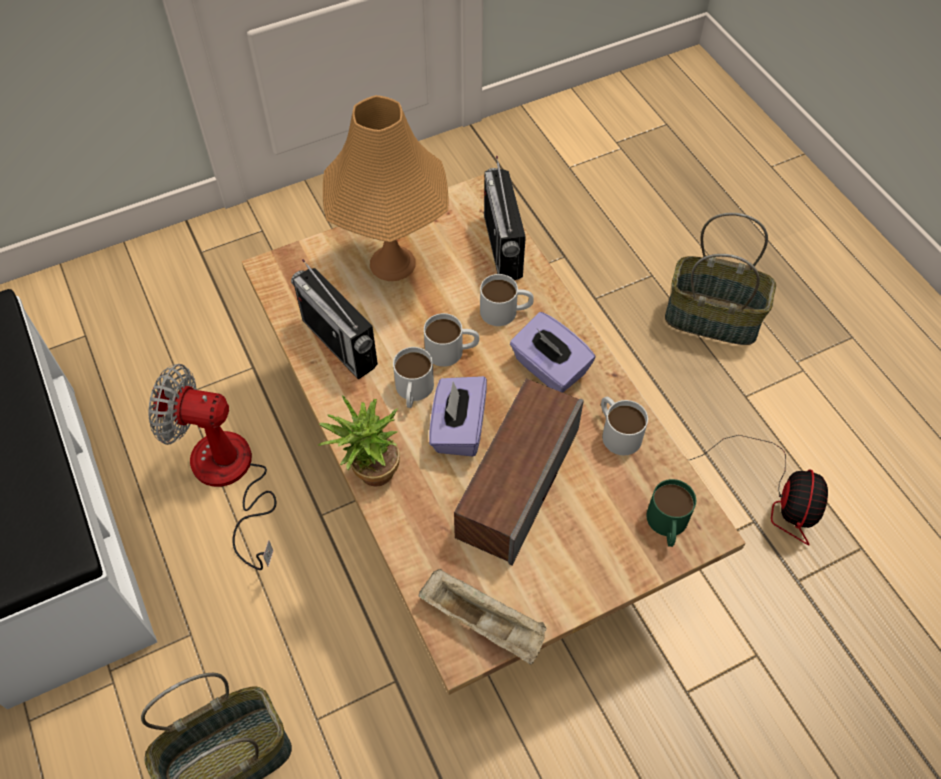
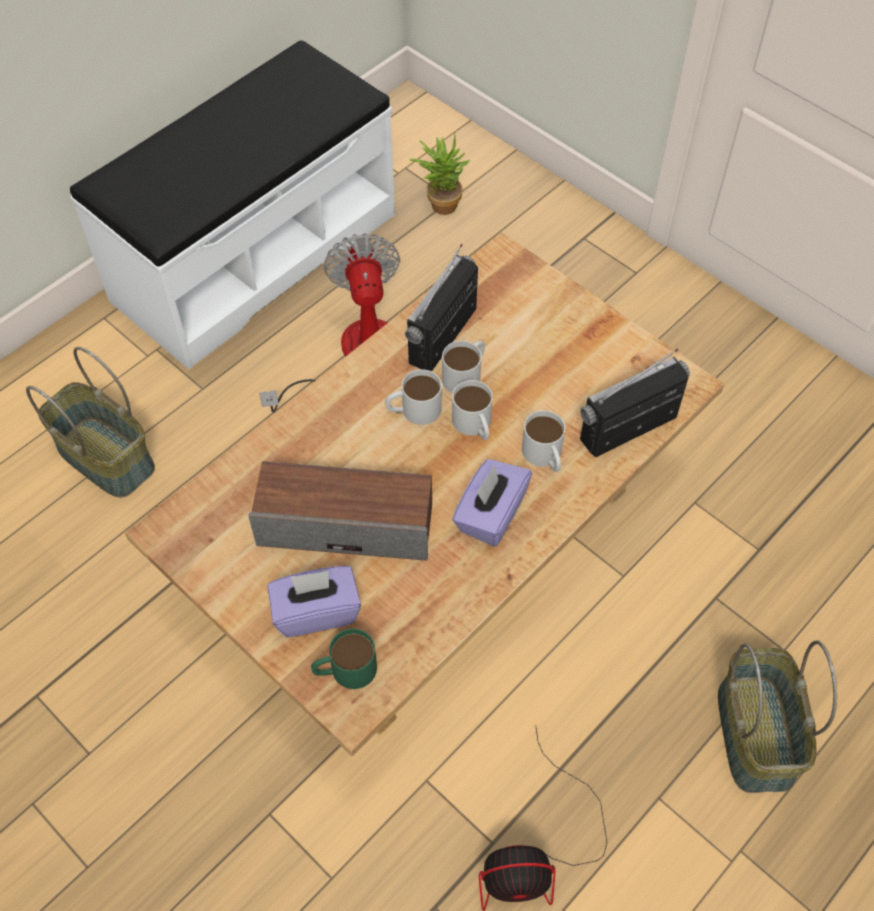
camera: 70 degrees right, 0 degrees up
(369, 473) = (312, 406): potted plant -> potted plant (440, 203)
(392, 263) = (558, 343): orange table lamp -> none
(458, 429) = (386, 458): purple tissue box -> purple tissue box (316, 611)
(484, 623) = (193, 541): beige tray -> none
(617, 431) = (439, 596): white mug -> white mug (466, 374)

